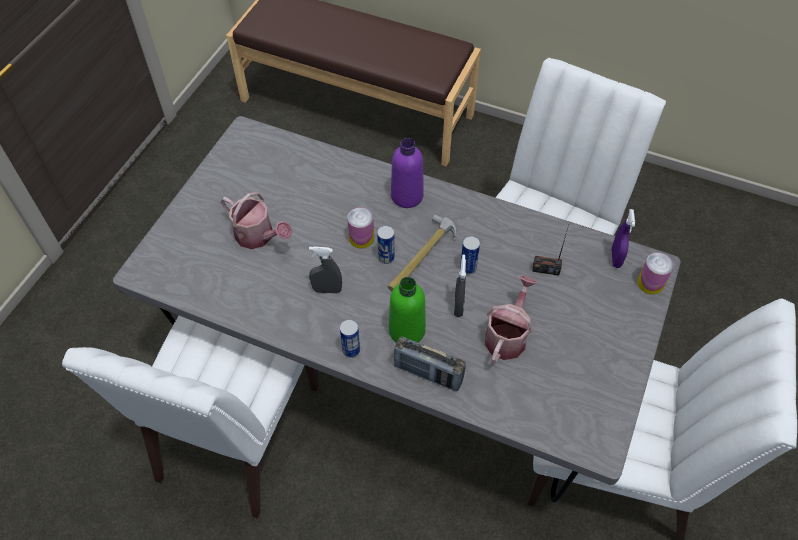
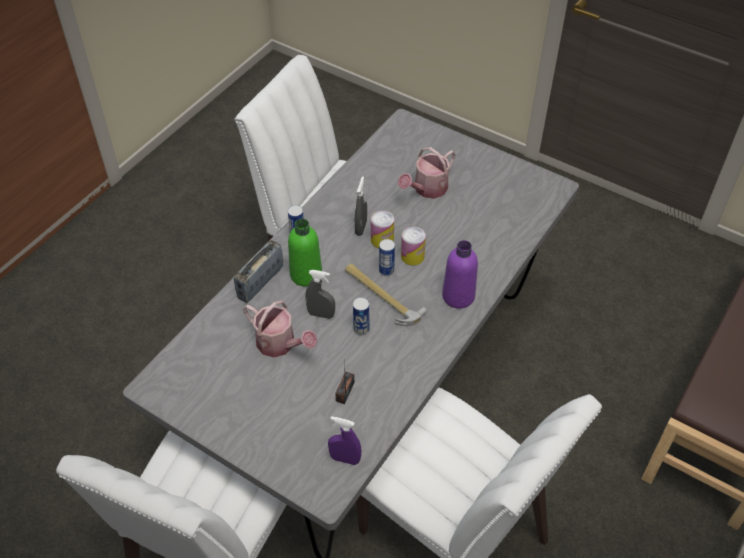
camera: 100 degrees right, 5 degrees down
(650, 283) = (306, 482): can -> can (382, 240)

